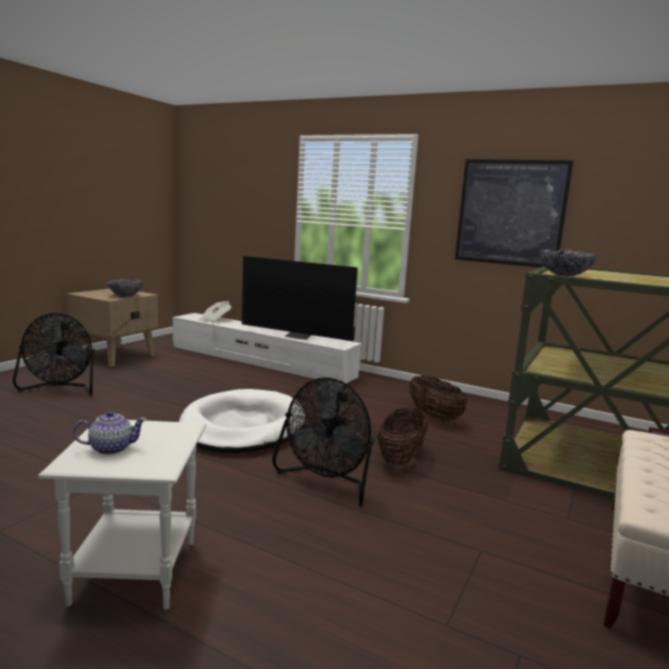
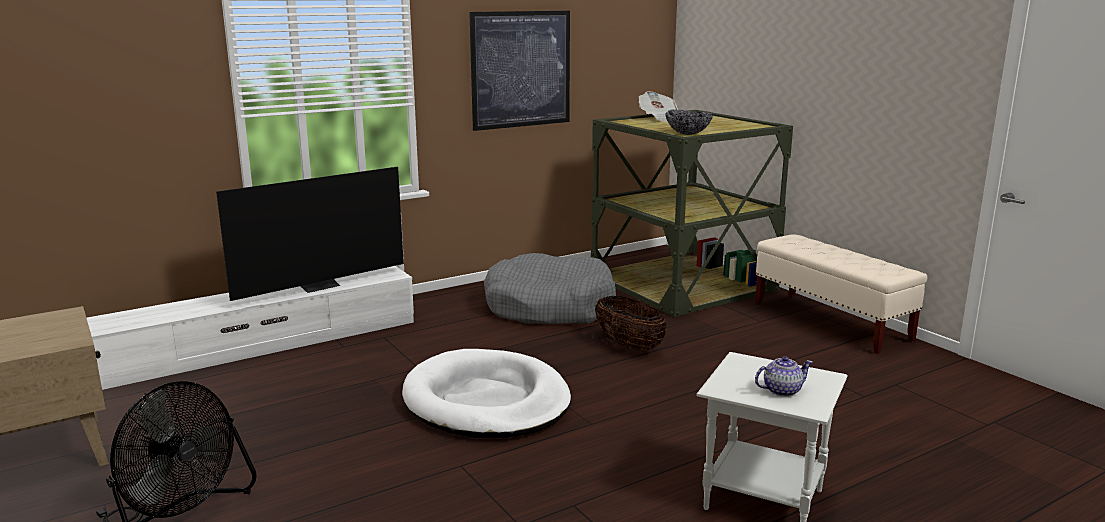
camera: 60 degrees left, 5 degrees up
(110, 448) = (781, 390): teapot -> teapot turned 60 degrees clockwise
(125, 296) = (61, 329): bowl -> none
(214, 320) = (138, 317): newspaper -> newspaper (658, 118)
(326, 479) = (648, 386): black fan -> none
(434, 417) = (550, 307): basket -> grey dog bed

